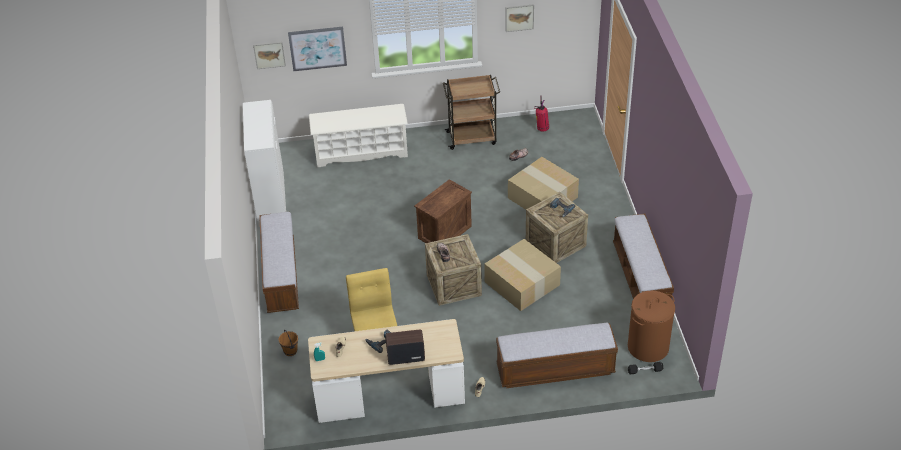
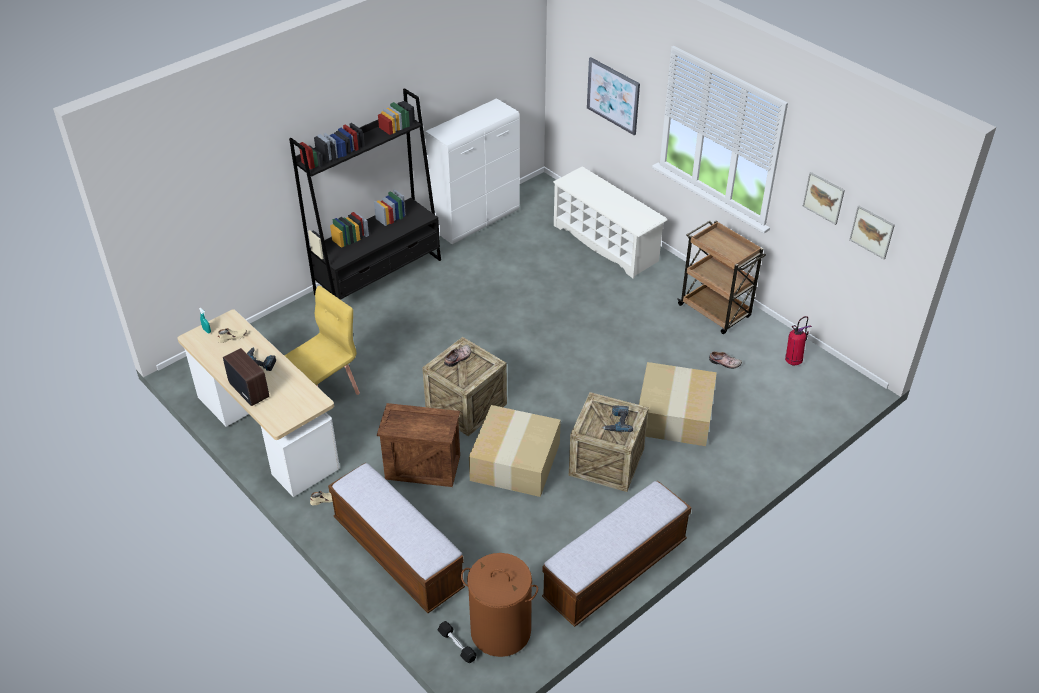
camera: 55 degrees right, 0 degrees up
(269, 55) = (571, 74): picture -> picture (872, 232)
(281, 275) = (379, 277): bench -> black bookcase
(290, 351) = (281, 332): brown bucket -> none
(444, 232) = (542, 360): crate -> crate (423, 466)

